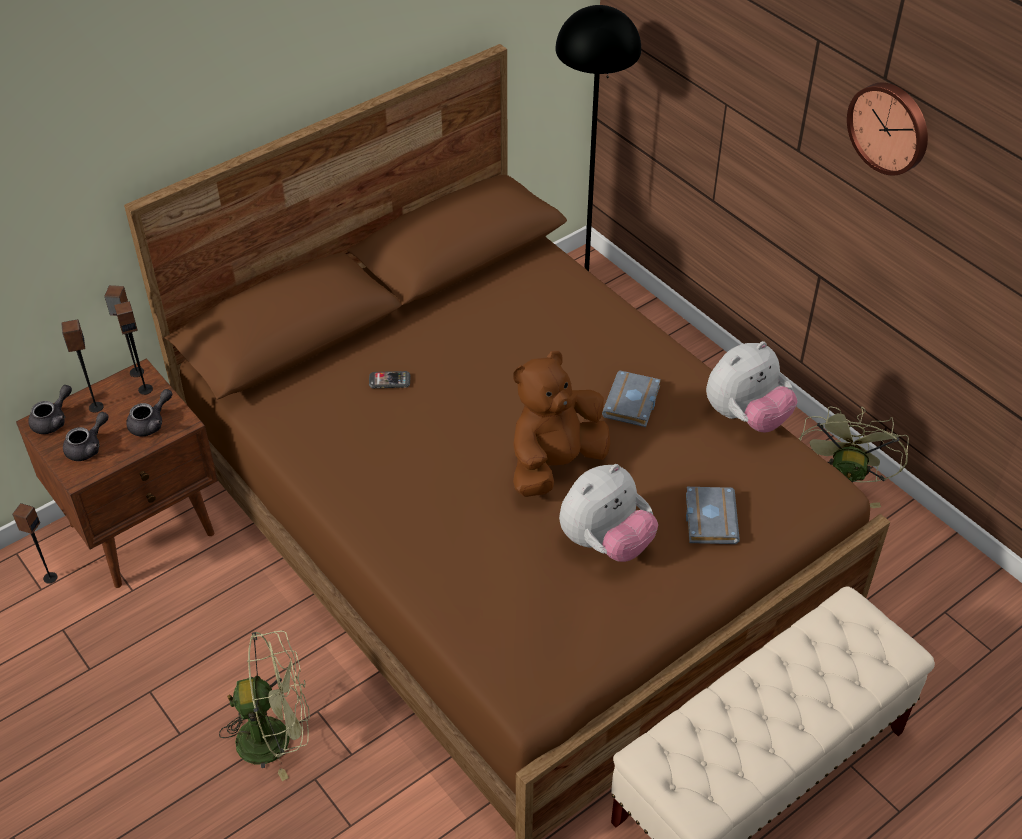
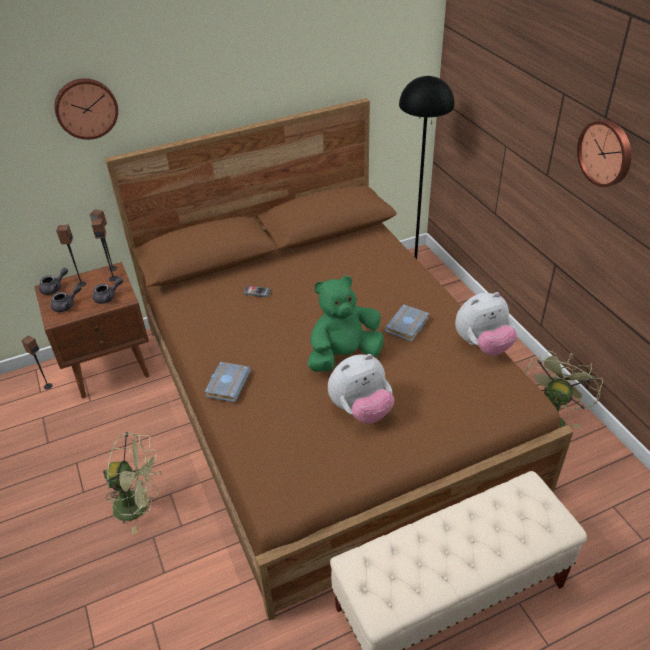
camera: 15 degrees right, 5 degrees down
(94, 134) = (86, 108): none -> wall clock
(555, 464) = (343, 355): brown plush toy -> green plush toy
(708, 518) = (437, 405): grey book -> grey book (227, 383)

